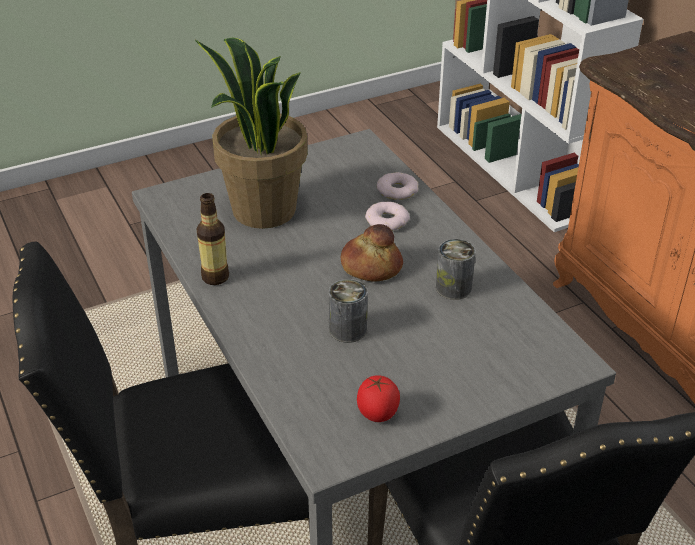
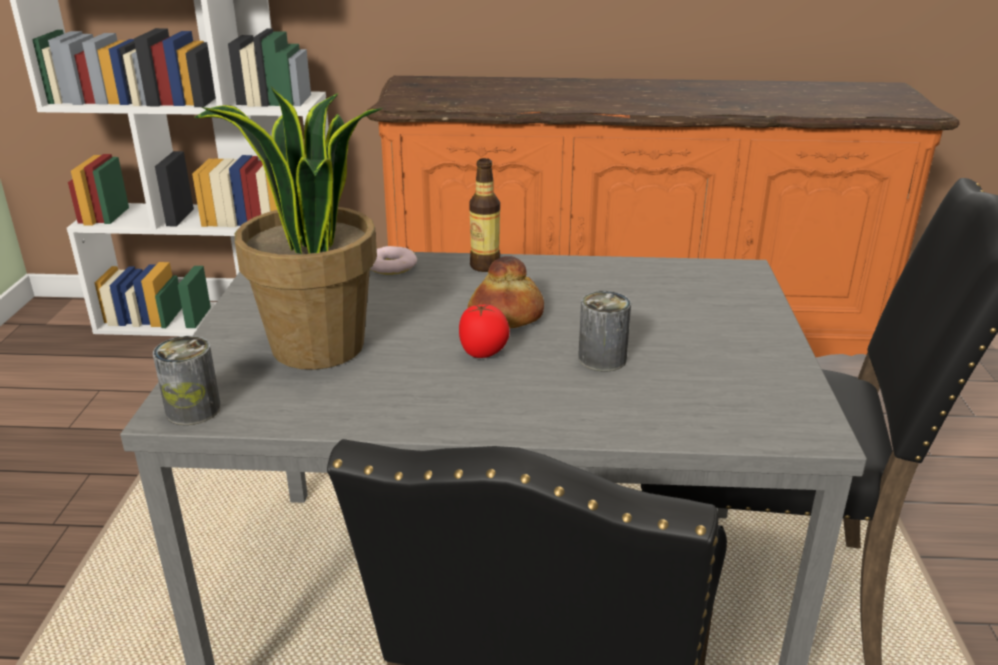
camera: 60 degrees left, 10 degrees down
(215, 277) = (412, 417): bottle -> bottle (485, 266)
(377, 415) = (758, 382): tomato -> tomato (483, 353)
(387, 220) = (436, 285): donut -> none
(453, 288) = (587, 287): can -> can (193, 410)

